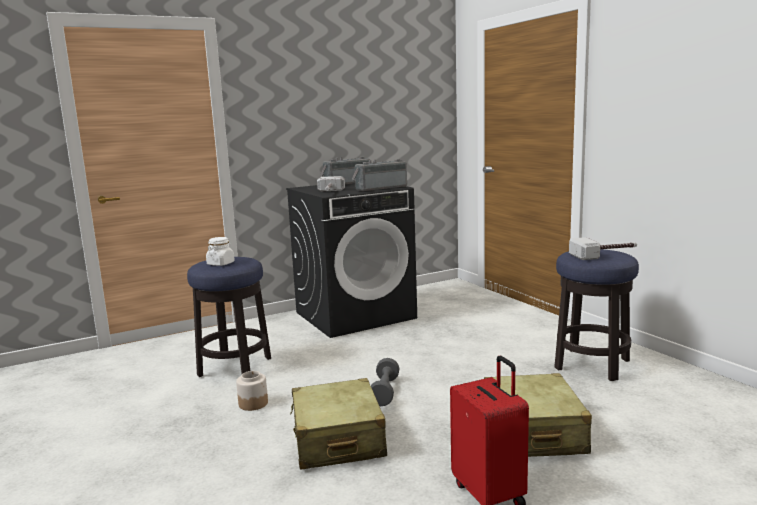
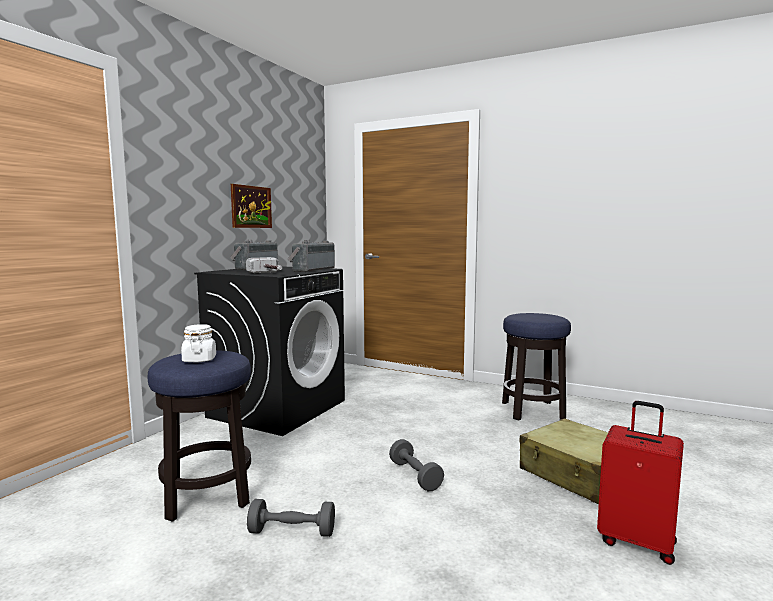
camera: 35 degrees left, 5 degrees down
(253, 403) = (292, 532): jar -> grey dumbbell
(337, 440) = (443, 540): beige suitcase -> none
(352, 124) = (251, 207): none -> picture
(605, 255) = (542, 316): hammer -> none

